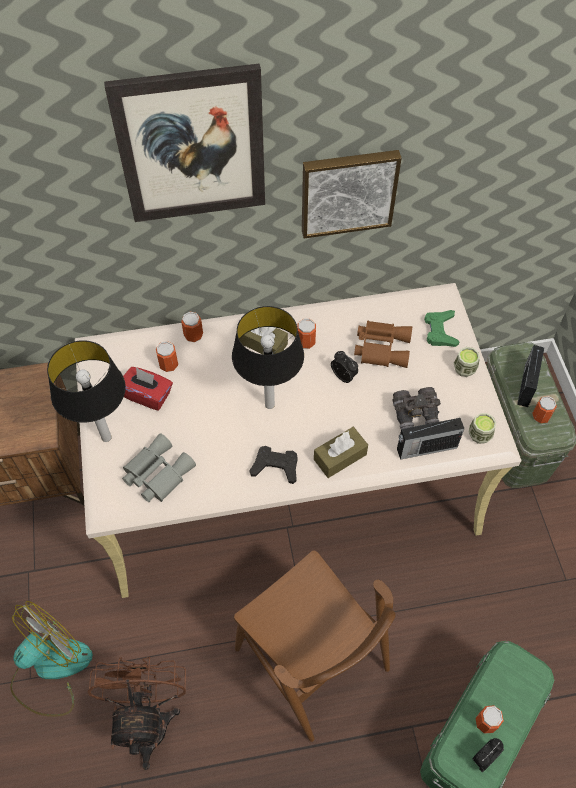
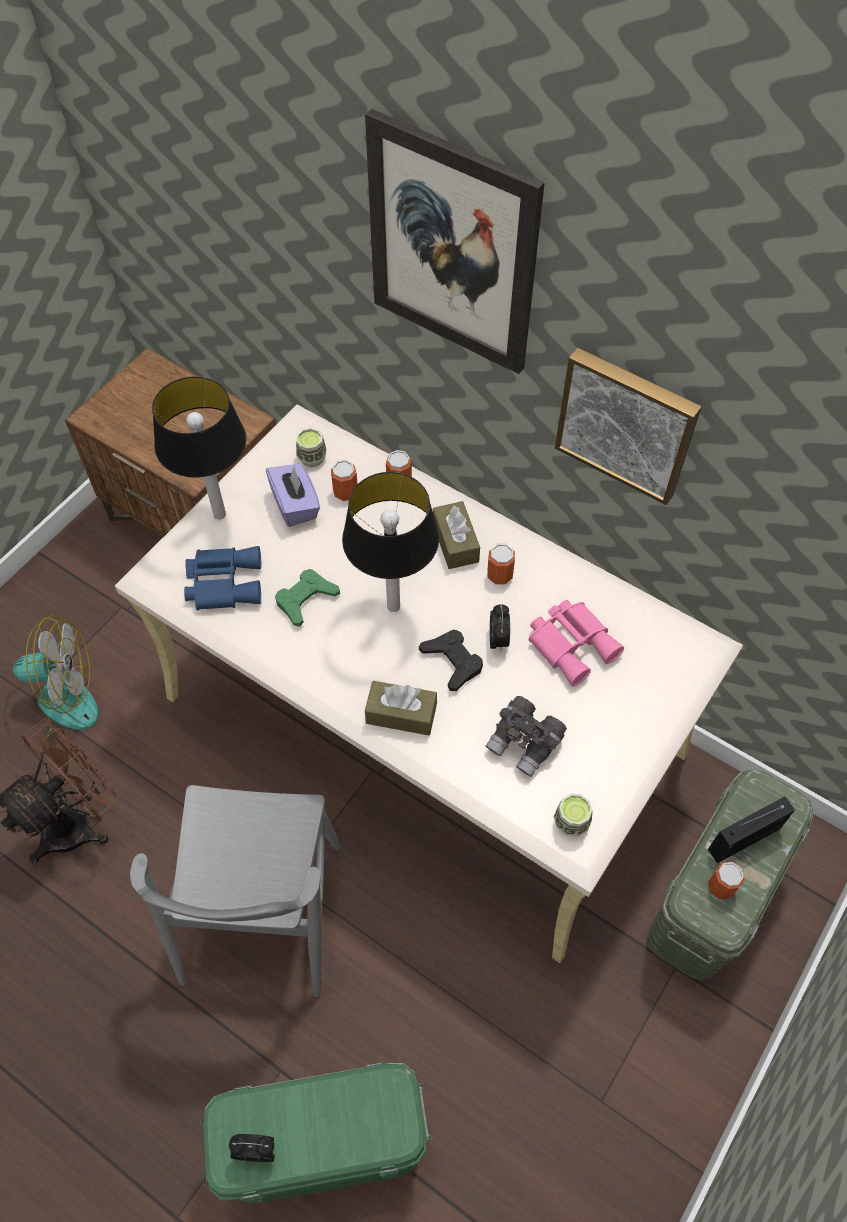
camera: 45 degrees right, 0 degrees up
(147, 395) = (295, 505): red tissue box -> purple tissue box
(156, 473) = (223, 582): grey binoculars -> blue binoculars
(275, 467) = (331, 669): black game controller -> black game controller (452, 661)
(312, 659) = (261, 913): brown chair -> grey chair
(381, 347) = (572, 643): brown binoculars -> pink binoculars
(425, 448) = (496, 783): radio -> none
(440, 331) = (658, 680): green game controller -> green game controller (306, 599)
(464, 369) = (637, 741): cup -> cup (312, 458)
(486, 722) = (296, 1121): can -> none

